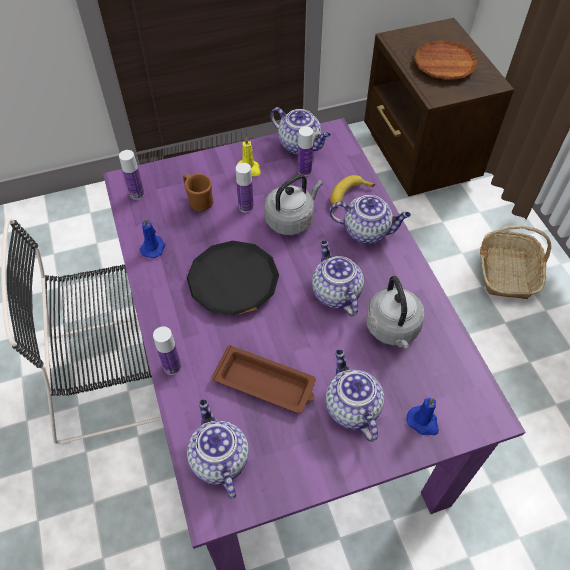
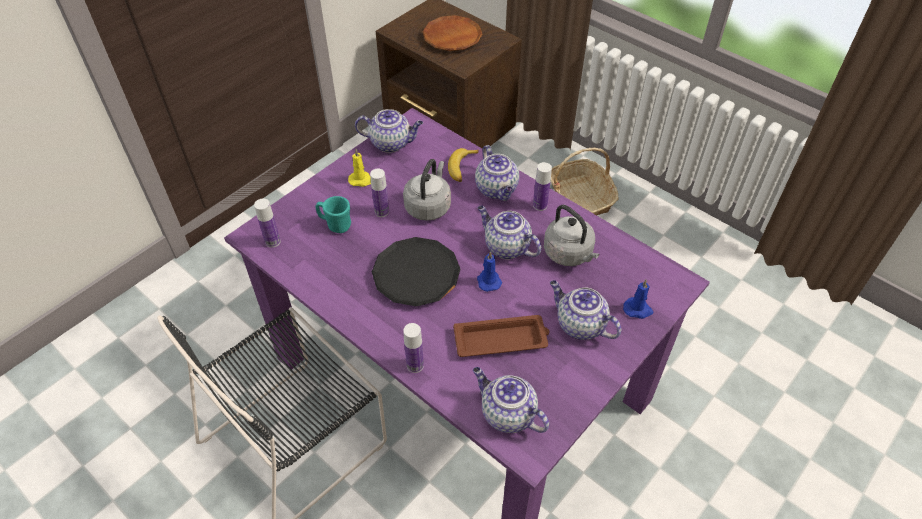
camera: 30 degrees left, 5 degrees down
(153, 247) = (324, 279): blue candle -> blue candle (488, 281)
(198, 201) = (335, 224): brown mug -> turquoise mug
(304, 171) = (410, 163): bottle -> bottle (540, 205)
(367, 231) = (497, 189): teapot -> teapot turned 90 degrees clockwise

